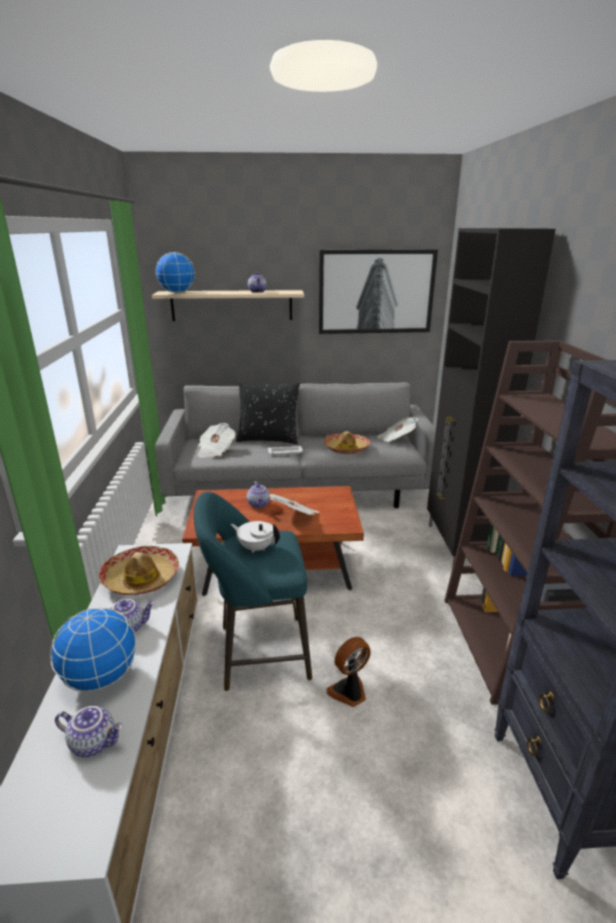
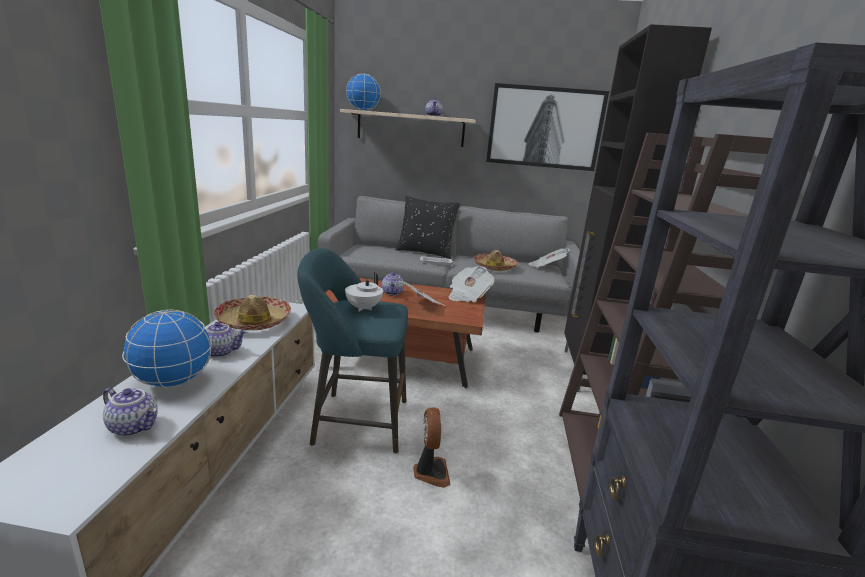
camera: 10 degrees right, 5 degrees down
(215, 450) = (373, 253): newspaper -> newspaper (468, 296)
(256, 547) = (363, 308): white teapot -> white teapot turned 105 degrees counterclockwise
(349, 692) = (430, 472): fan -> fan turned 105 degrees clockwise

